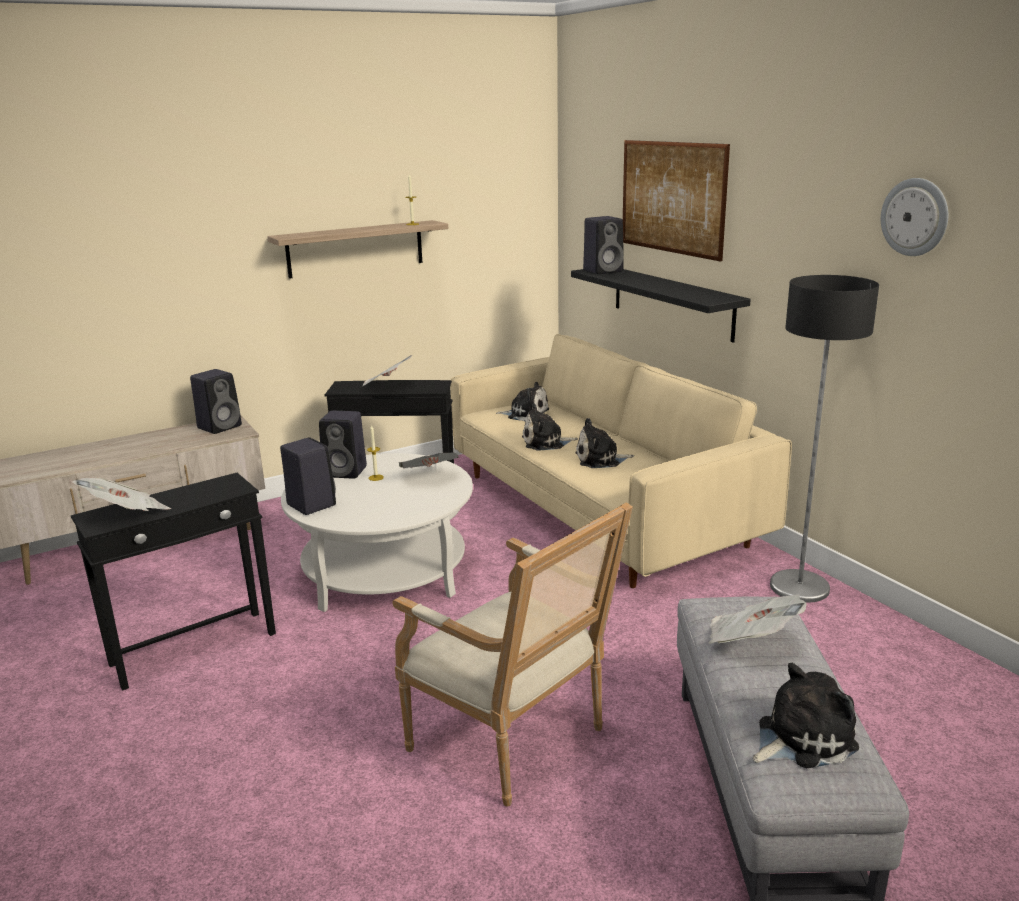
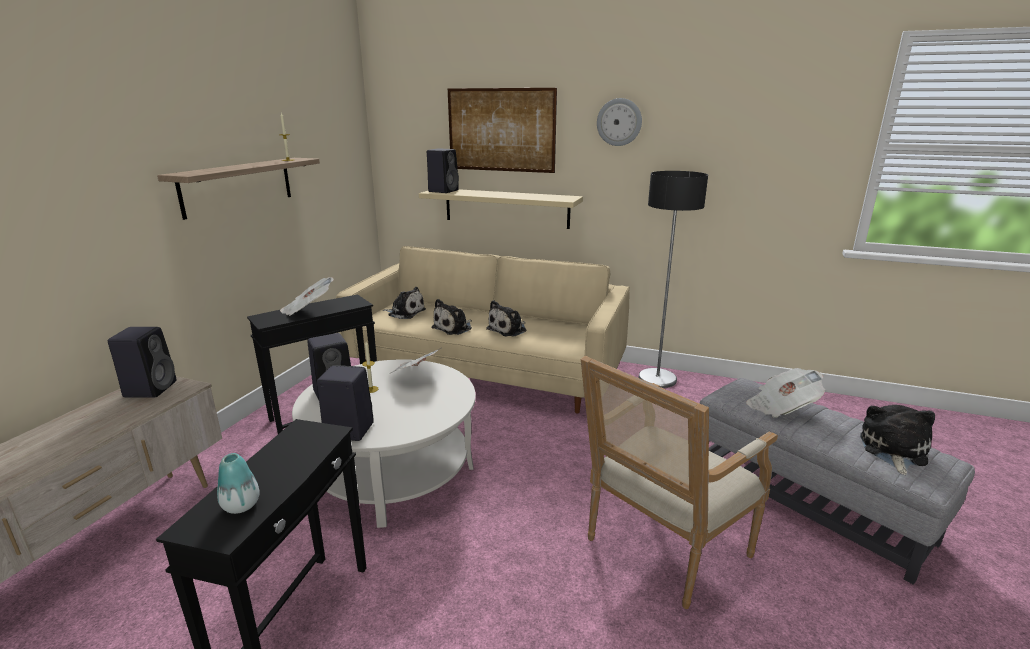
camera: 40 degrees left, 0 degrees up
(127, 514) = (241, 506): newspaper -> vase
(516, 742) = (660, 549): armchair -> armchair turned 135 degrees clockwise
(526, 414) = (405, 312): plush toy -> plush toy turned 45 degrees clockwise
(671, 302) = (506, 208): black shelf -> beige shelf
(915, 217) = (717, 128): wall clock -> wall clock (619, 122)

